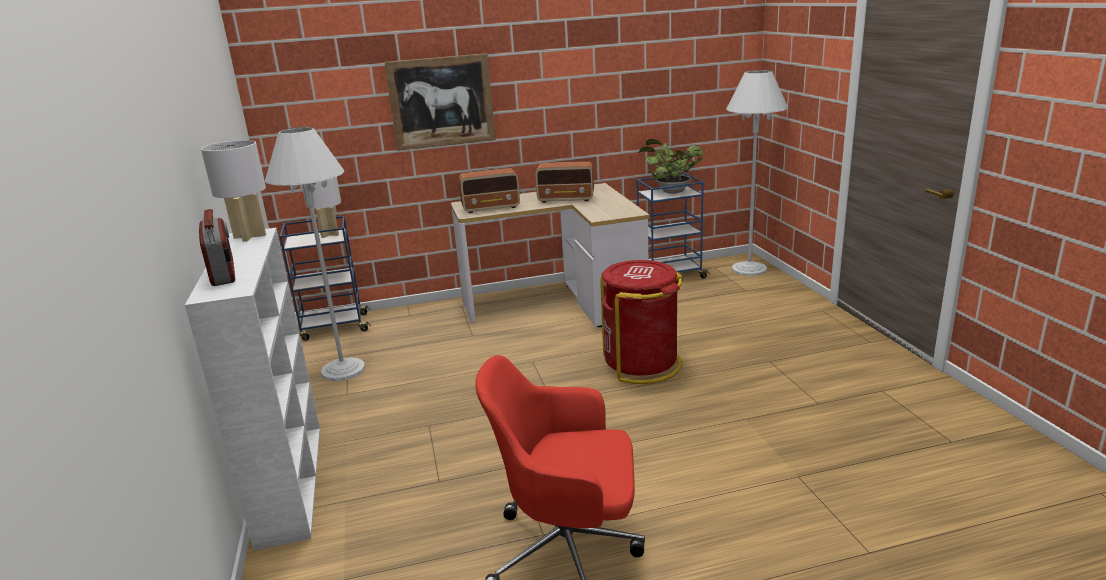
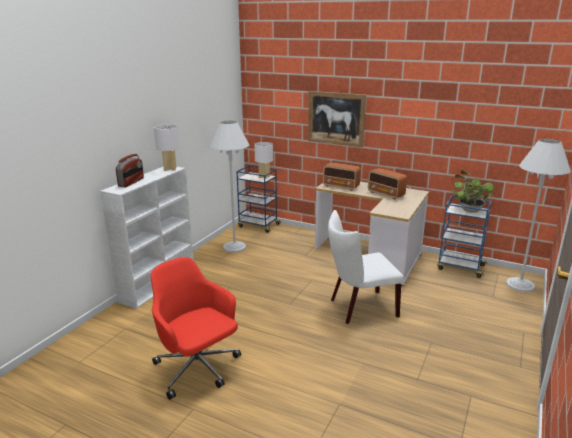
camera: 40 degrees right, 0 degrees up
(642, 364) = (359, 308): red trash can -> white chair

